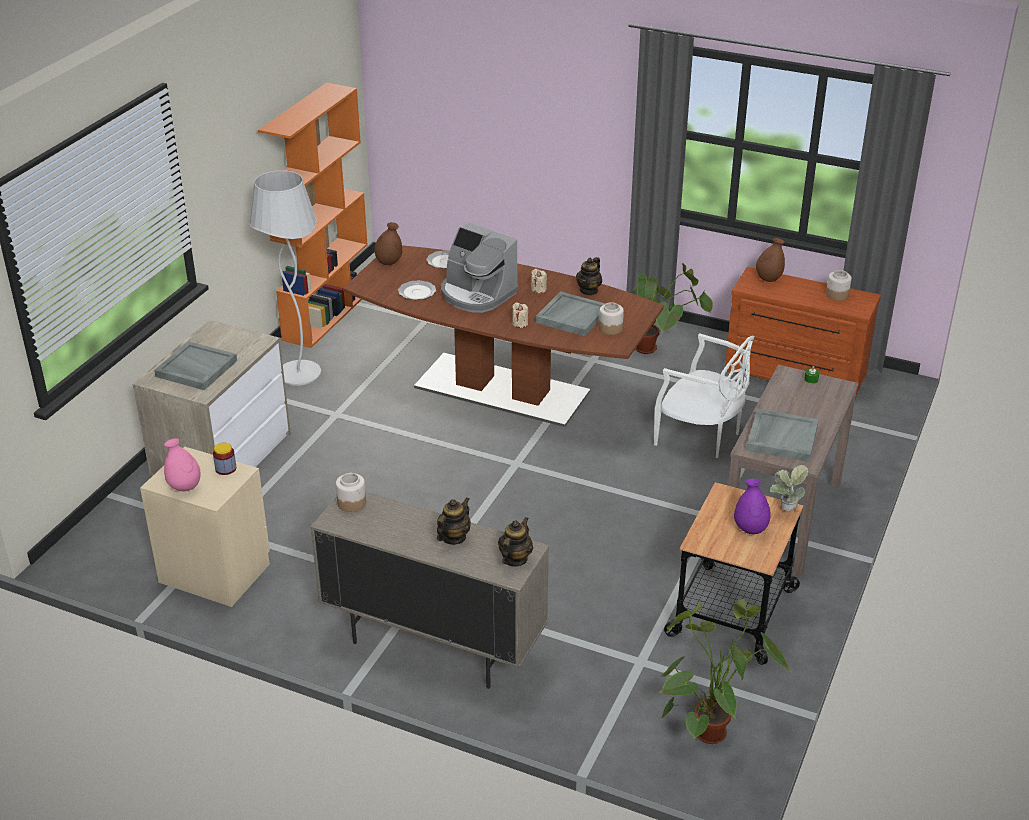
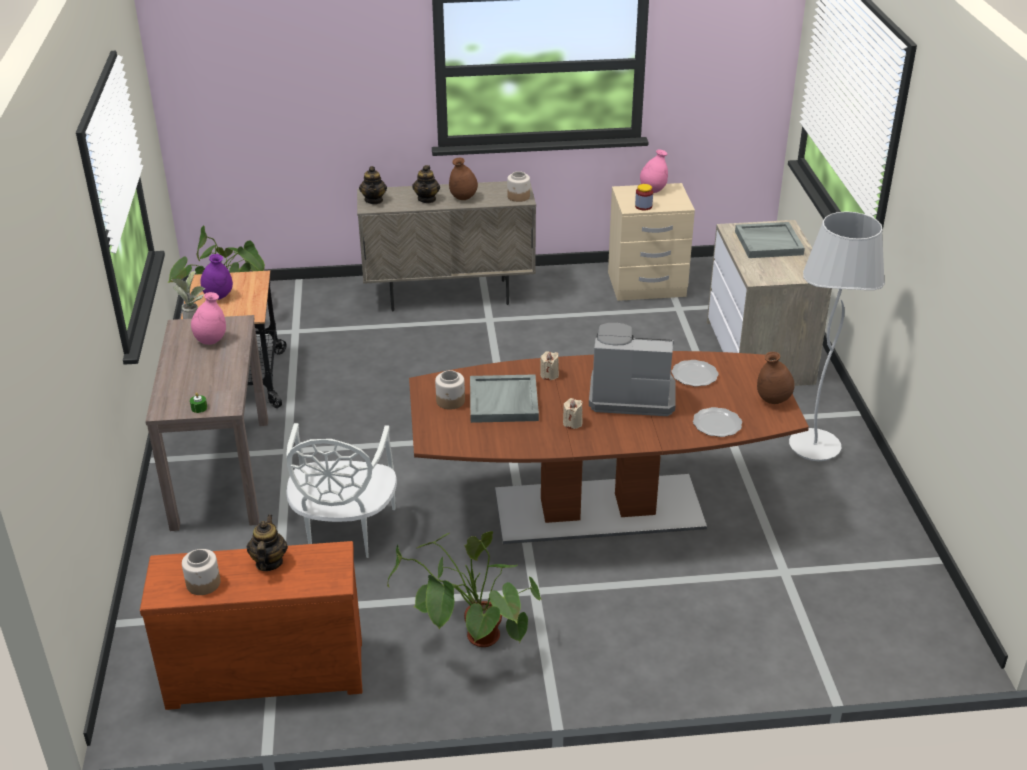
camera: 150 degrees right, 0 degrees up
(327, 314) = (899, 532): orange bookcase -> none
(589, 290) = (515, 442): teapot -> teapot (268, 562)
(700, 436) = (344, 532): white chair -> white chair turned 90 degrees counterclockwise
(768, 279) = (310, 578): brown vase -> brown vase (463, 198)
(781, 437) = (211, 340): grey tray -> pink vase

